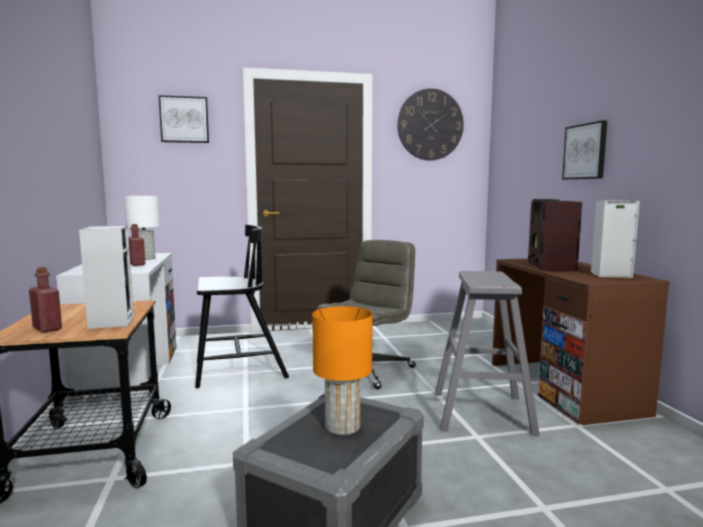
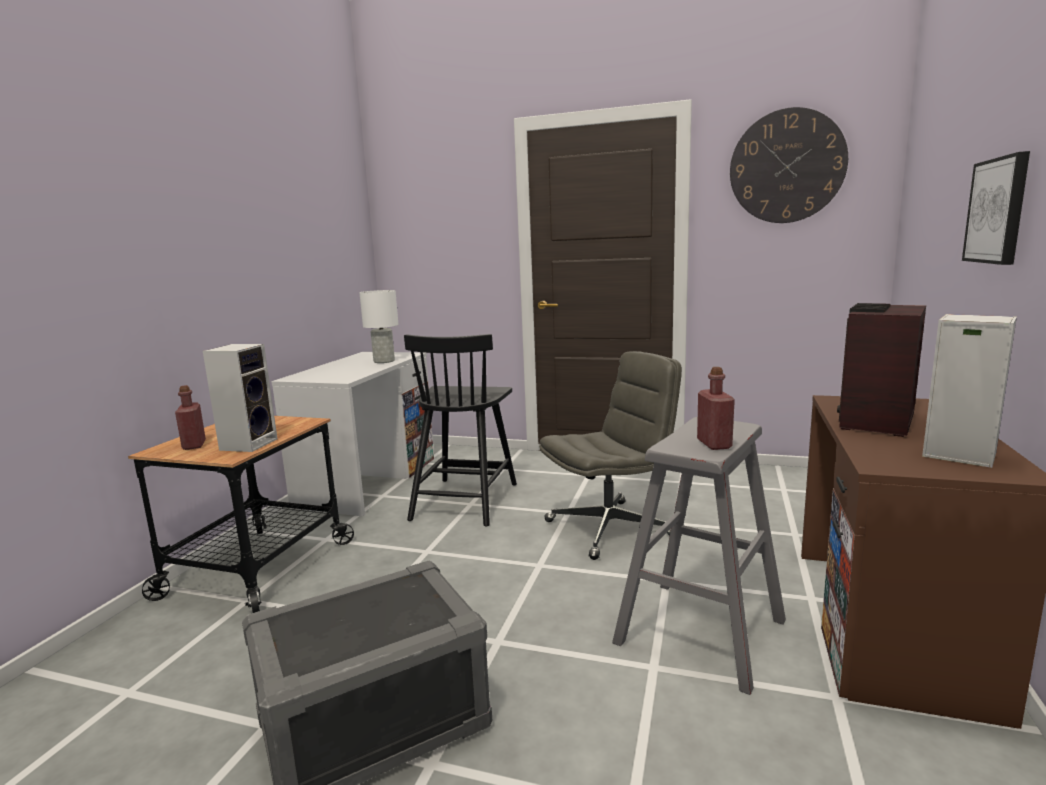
camera: 30 degrees right, 5 degrees up
(137, 264) = (360, 370): red bottle -> red bottle (714, 444)
(184, 119) = (450, 193): picture -> none
(238, 370) = (465, 500): black chair -> black chair turned 90 degrees clockwise
(343, 427) = (375, 617): orange table lamp -> none

